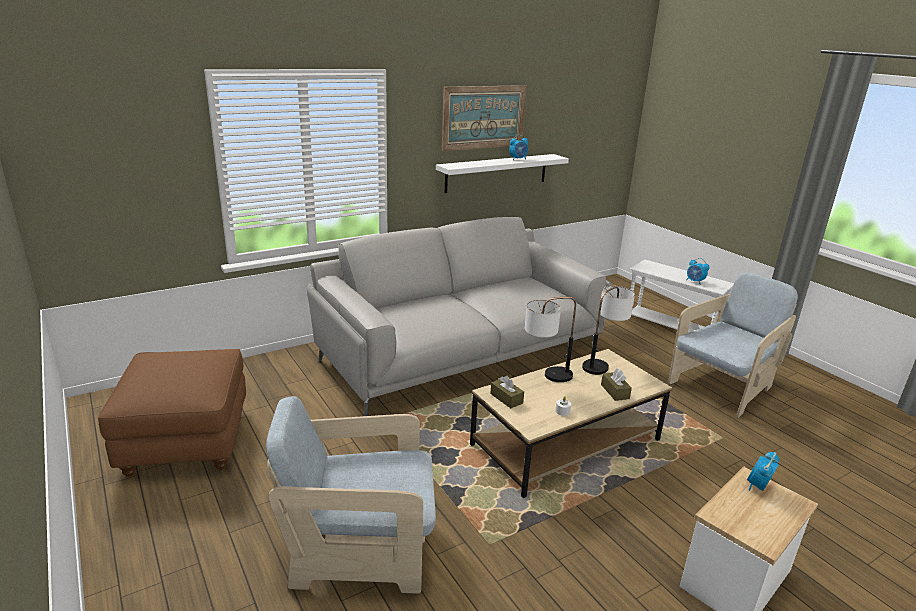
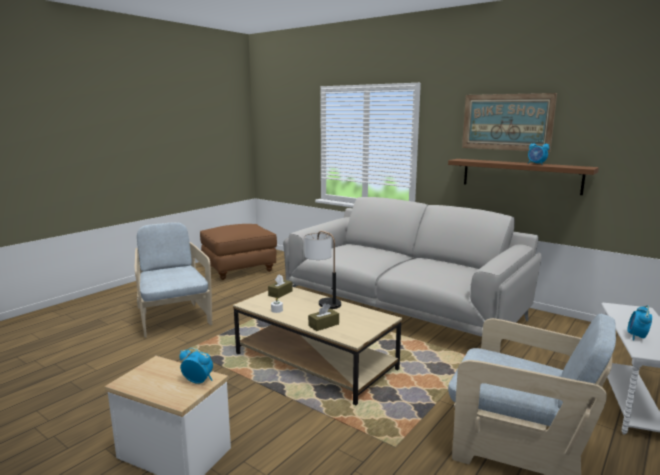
camera: 70 degrees right, 10 degrees down
(497, 173) = (520, 176): white shelf -> brown shelf
(602, 363) = (370, 317): table lamp -> none

